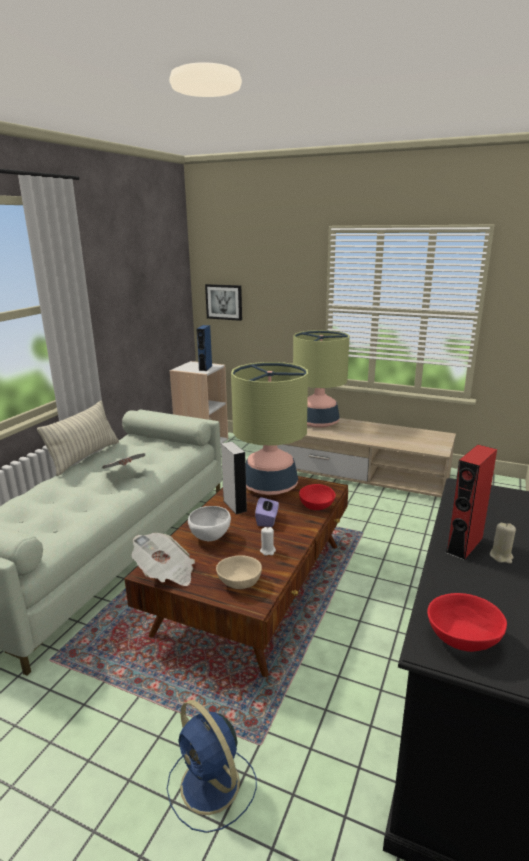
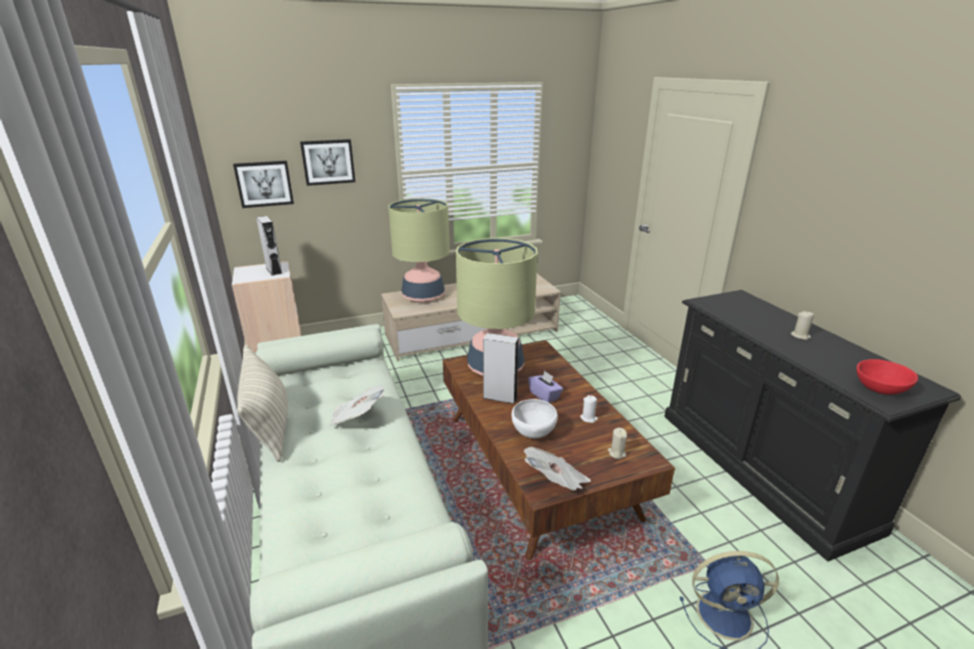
camera: 45 degrees left, 5 degrees up
(205, 368) = (274, 270): blue speaker -> grey speaker
(240, 583) = (616, 453): beige bowl -> beige candle
(271, 290) = (328, 162): none -> picture
(316, 506) = (555, 366): red bowl -> none
(464, 545) = (778, 338): red speaker -> none

